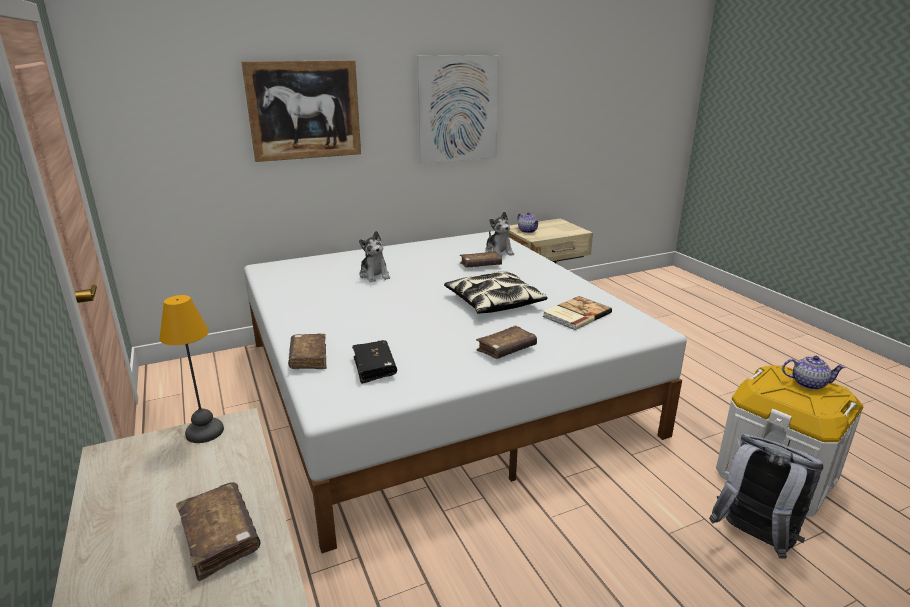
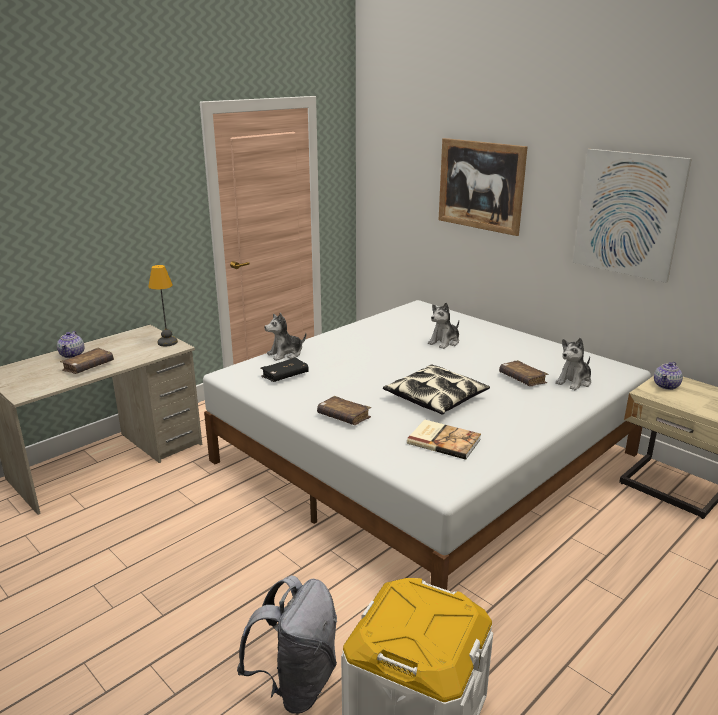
camera: 70 degrees right, 0 degrees up
(308, 358) = (285, 354): brown book -> plush toy
(808, 383) = (438, 628): teapot -> teapot (72, 354)

